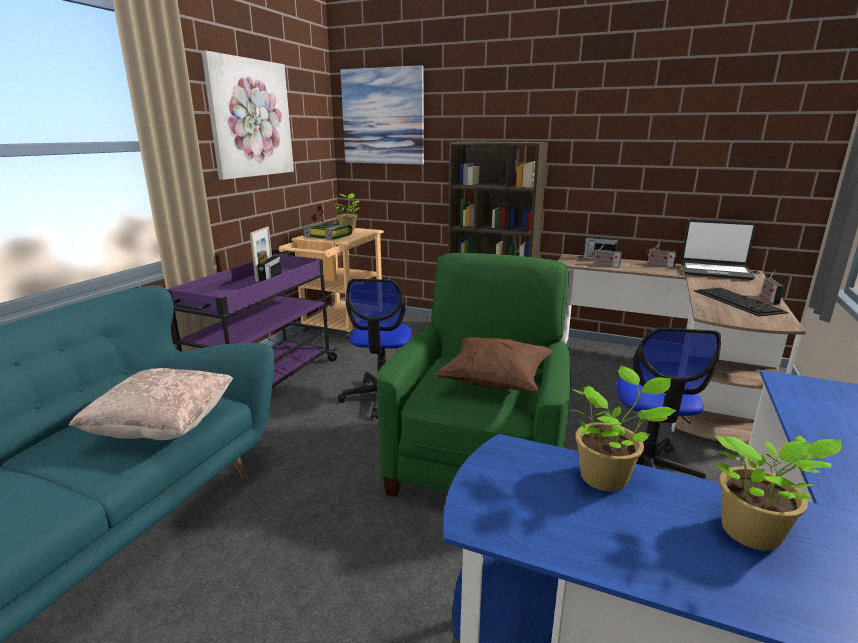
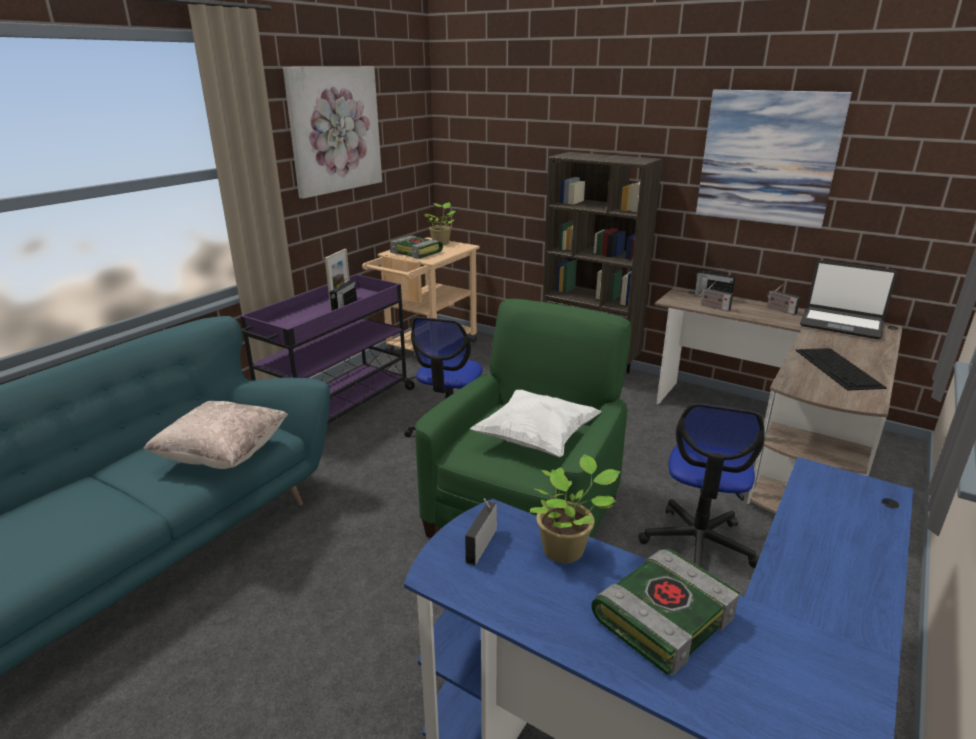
camera: 10 degrees right, 5 degrees up
(383, 117) = (484, 118): picture -> picture (767, 158)
(495, 382) = (536, 440): brown pillow -> white pillow
(753, 535) = (663, 615): potted plant -> book
(768, 299) = (878, 367): radio -> radio (481, 543)

